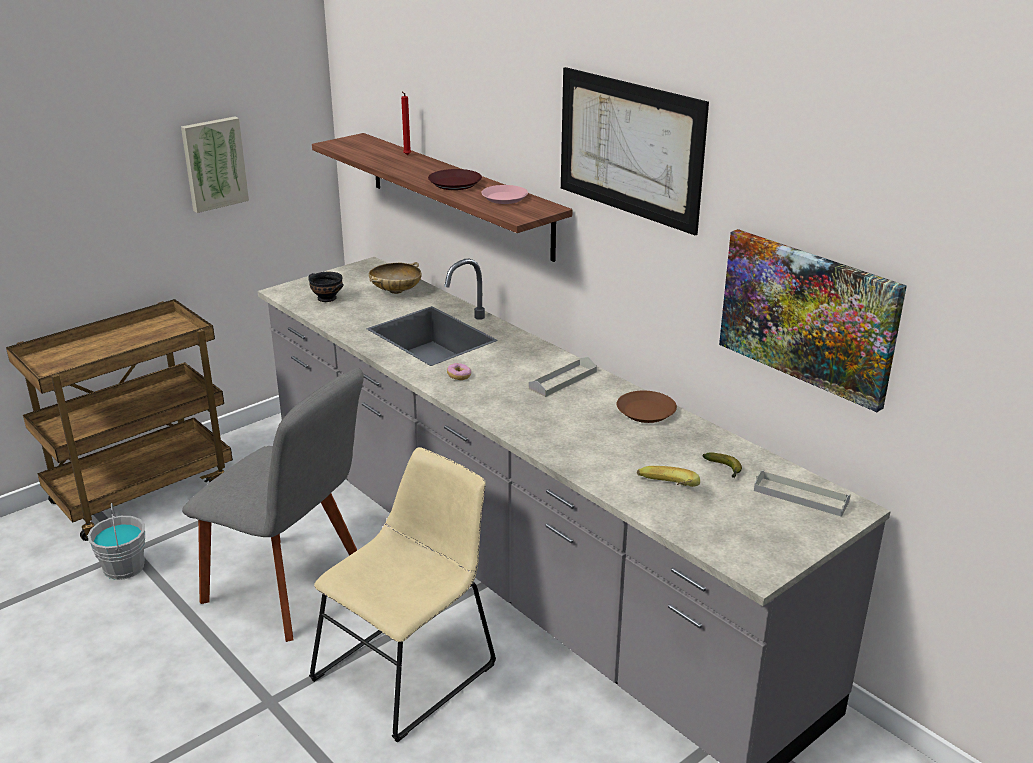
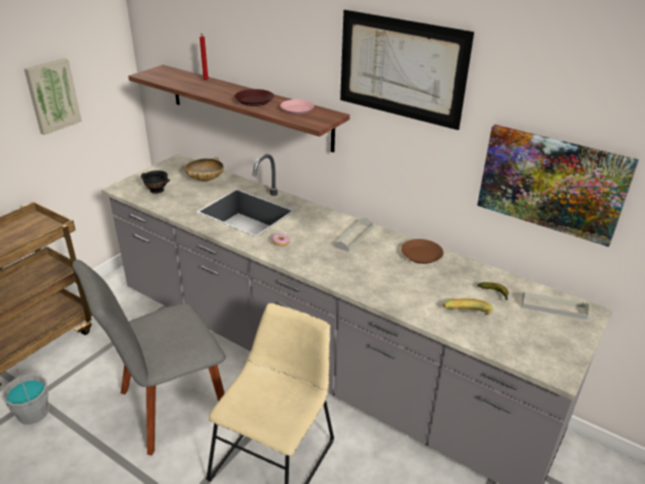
camera: 15 degrees left, 5 degrees up
(291, 588) = (168, 407): grey chair -> grey chair turned 135 degrees clockwise

